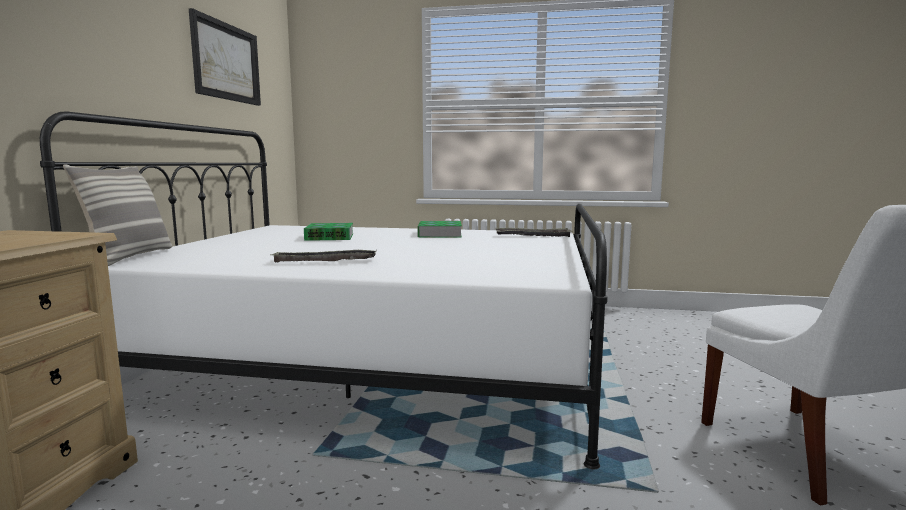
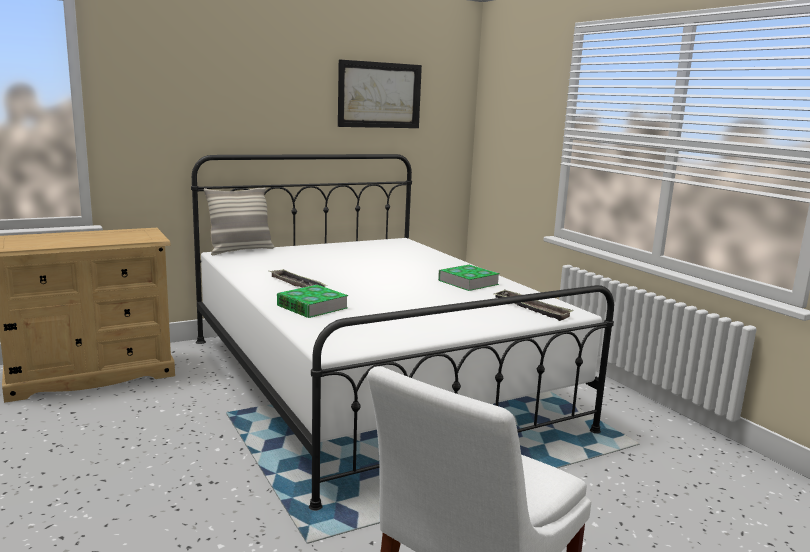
camera: 50 degrees right, 5 degrees up
(329, 237) = (386, 262): book -> book (312, 307)

